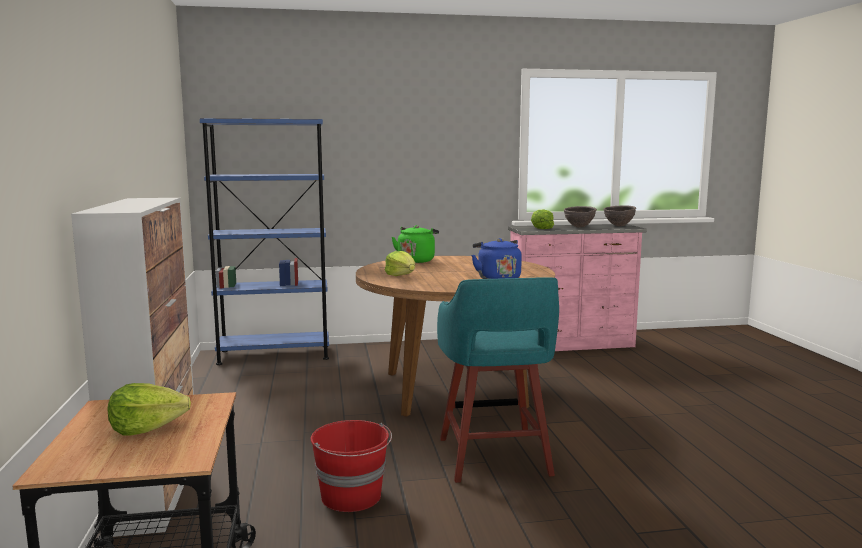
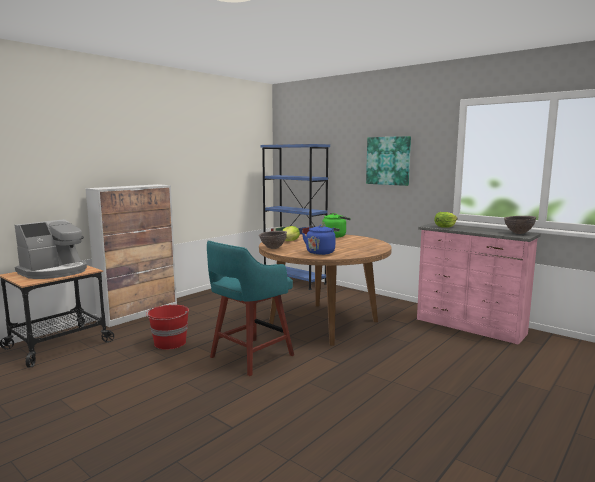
camera: 50 degrees right, 0 degrees up
(147, 427) = (54, 272): lettuce -> coffee machine
(425, 146) = (388, 160): none -> picture
(579, 227) = (478, 230): brown bowl -> brown bowl (273, 248)

